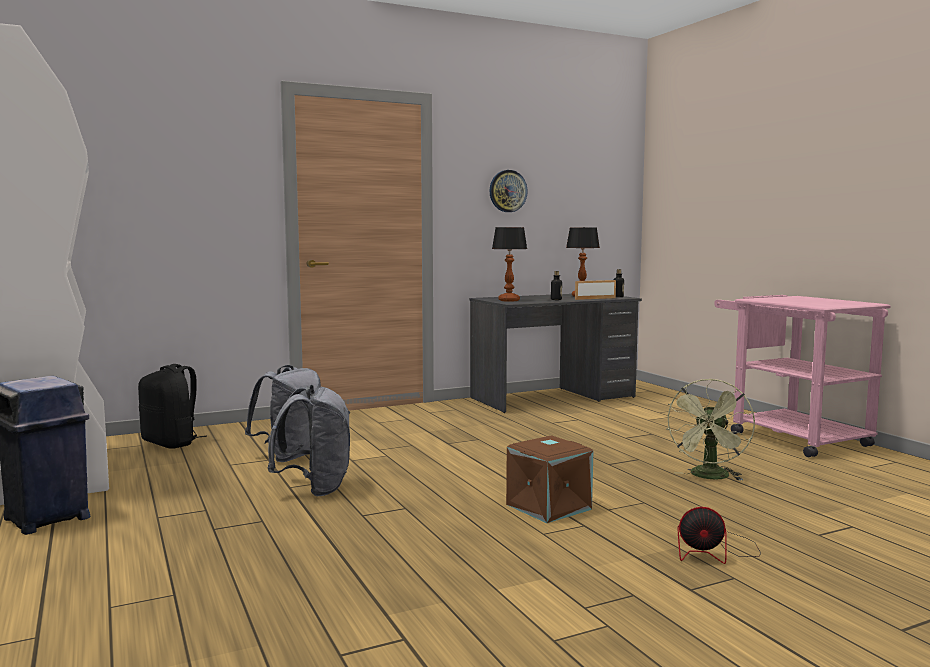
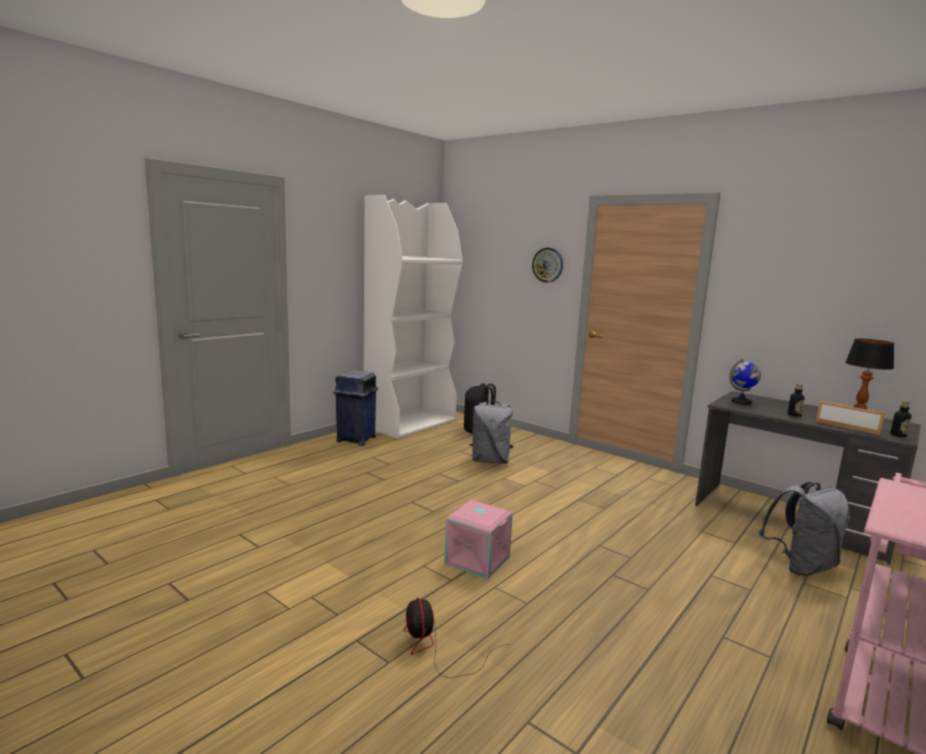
camera: 65 degrees right, 5 degrees up
(315, 489) = (442, 480): grey backpack -> grey backpack (800, 566)
(507, 191) = (799, 289): wall clock -> wall clock (547, 265)
(508, 300) = (741, 402): table lamp -> globe
(548, 506) = (478, 559): brown storage box -> pink storage box
(709, 477) = (640, 638): green fan -> none

